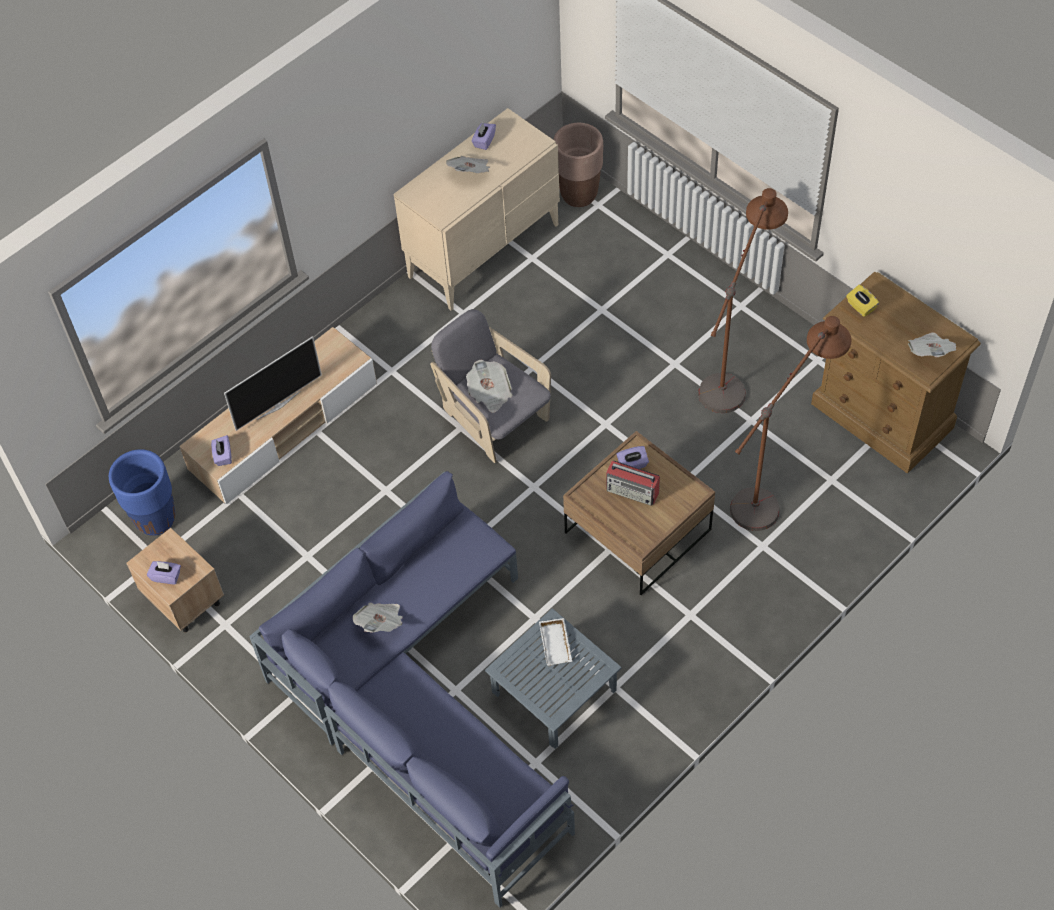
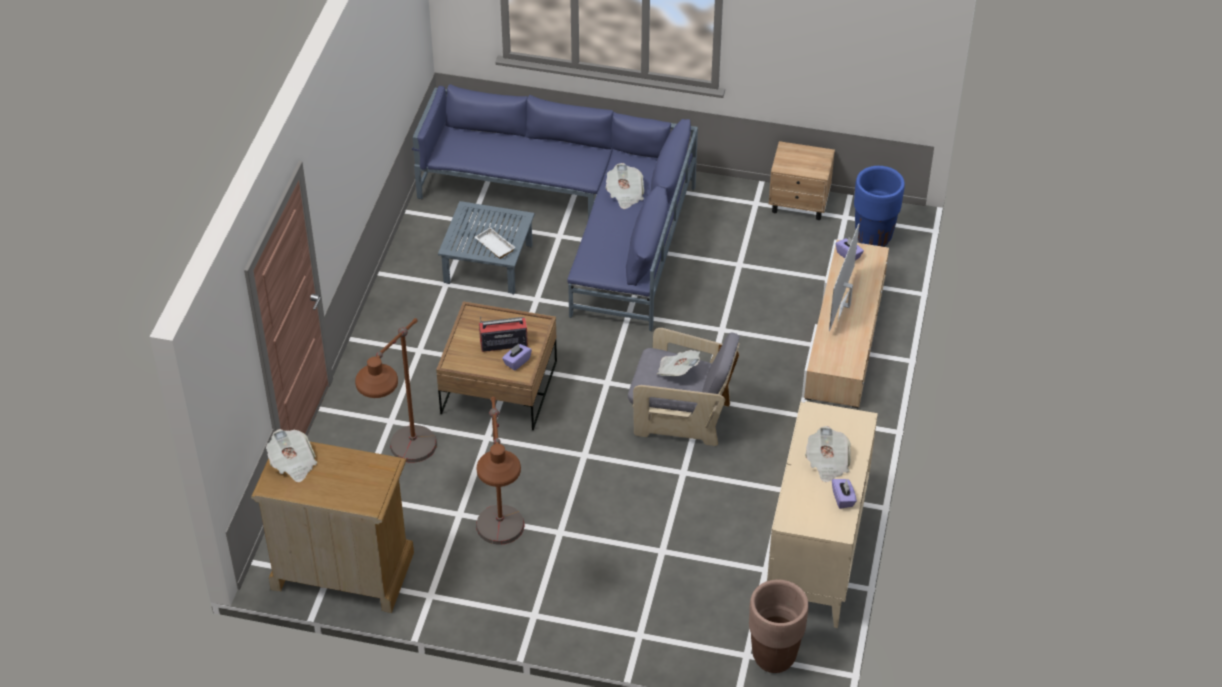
camera: 145 degrees right, 10 degrees down
(166, 576) = (798, 153): purple tissue box -> none
(860, 307) = (376, 478): yellow tissue box -> none

